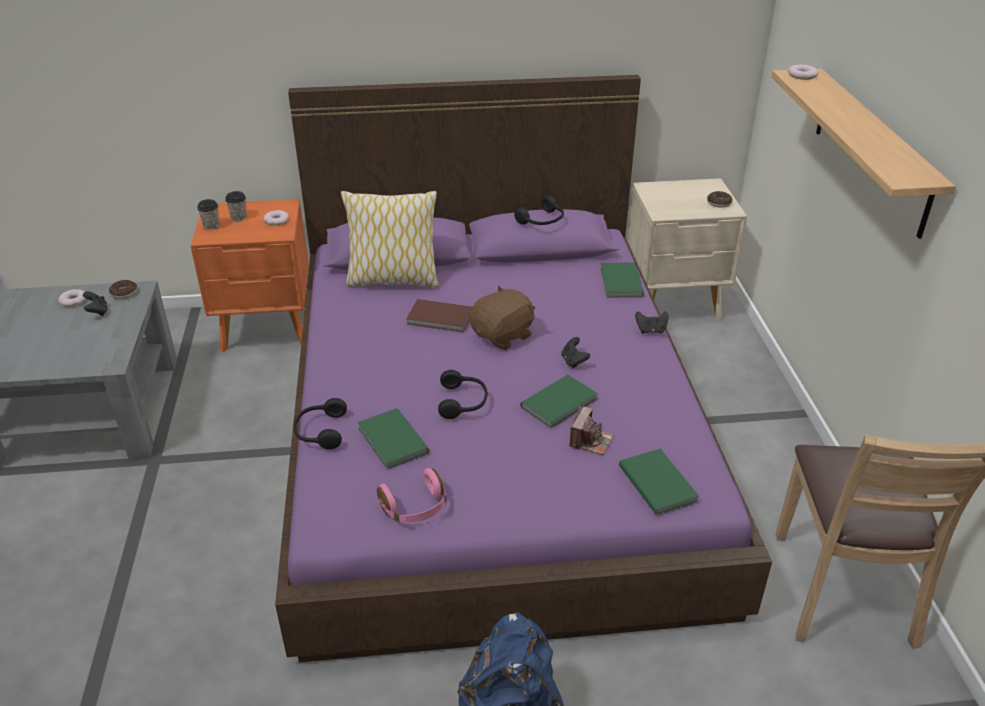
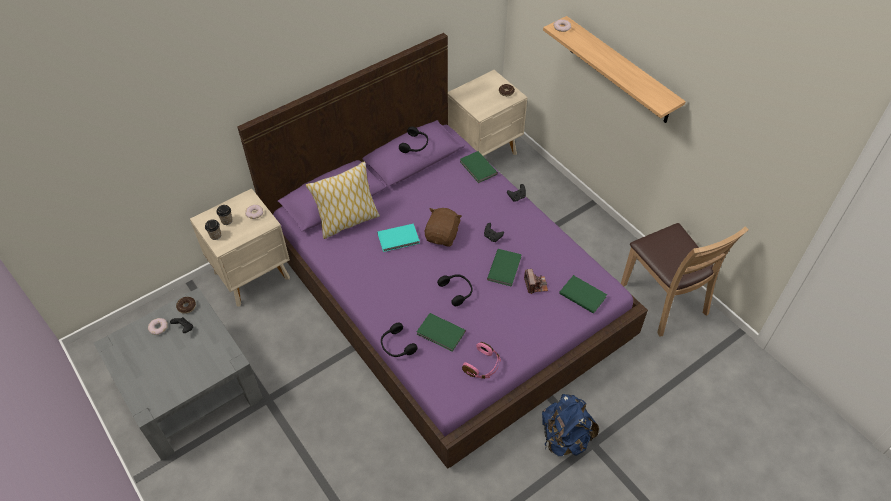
camera: 30 degrees left, 15 degrees up
(268, 328) = (253, 276): orange nightstand -> beige nightstand
(440, 319) = (399, 239): brown book -> turquoise book

